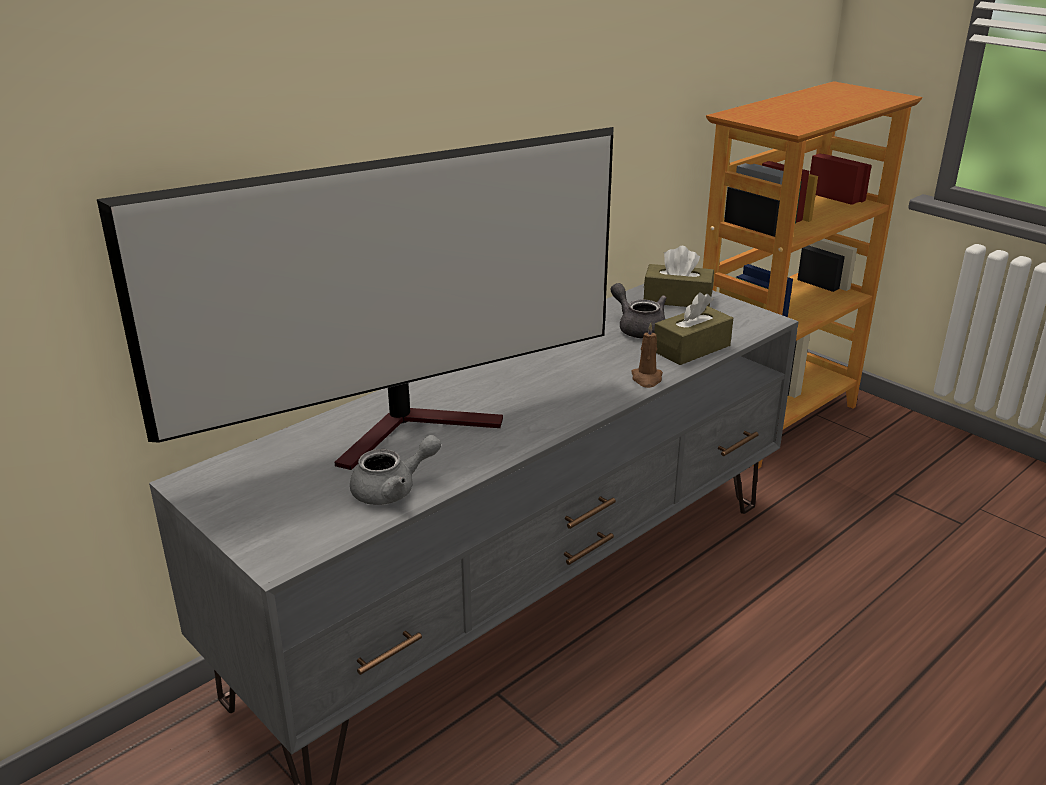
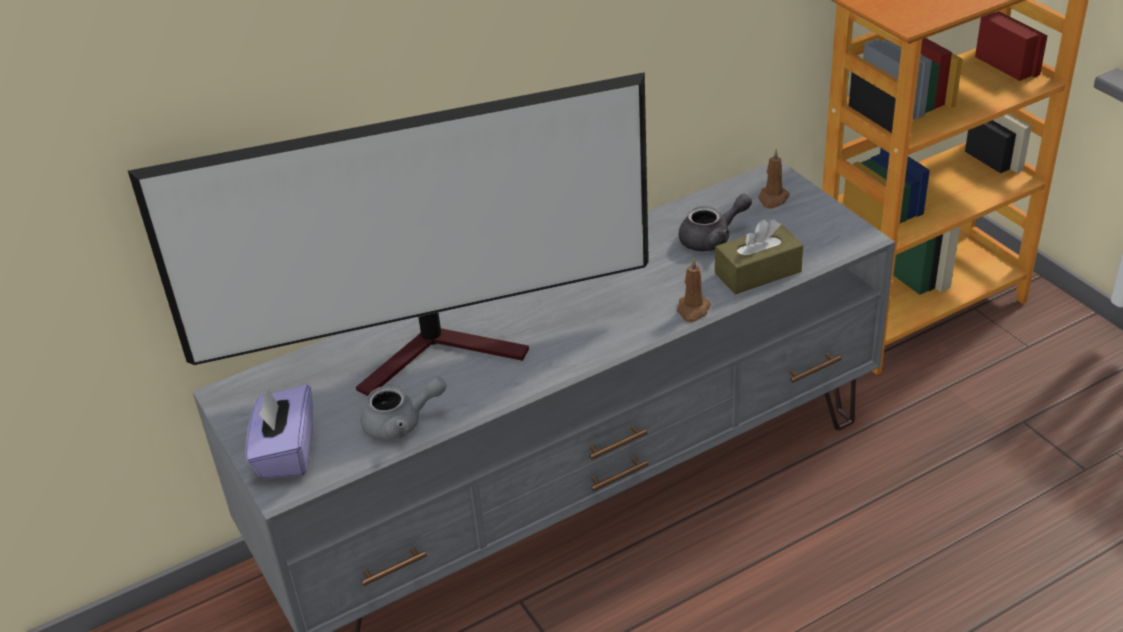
camera: 15 degrees right, 10 degrees up
(272, 526) = (286, 452): none -> purple tissue box
(638, 328) = (712, 238): grey teapot -> grey teapot turned 90 degrees clockwise
(677, 299) = (773, 199): brown tissue box -> brown candle

